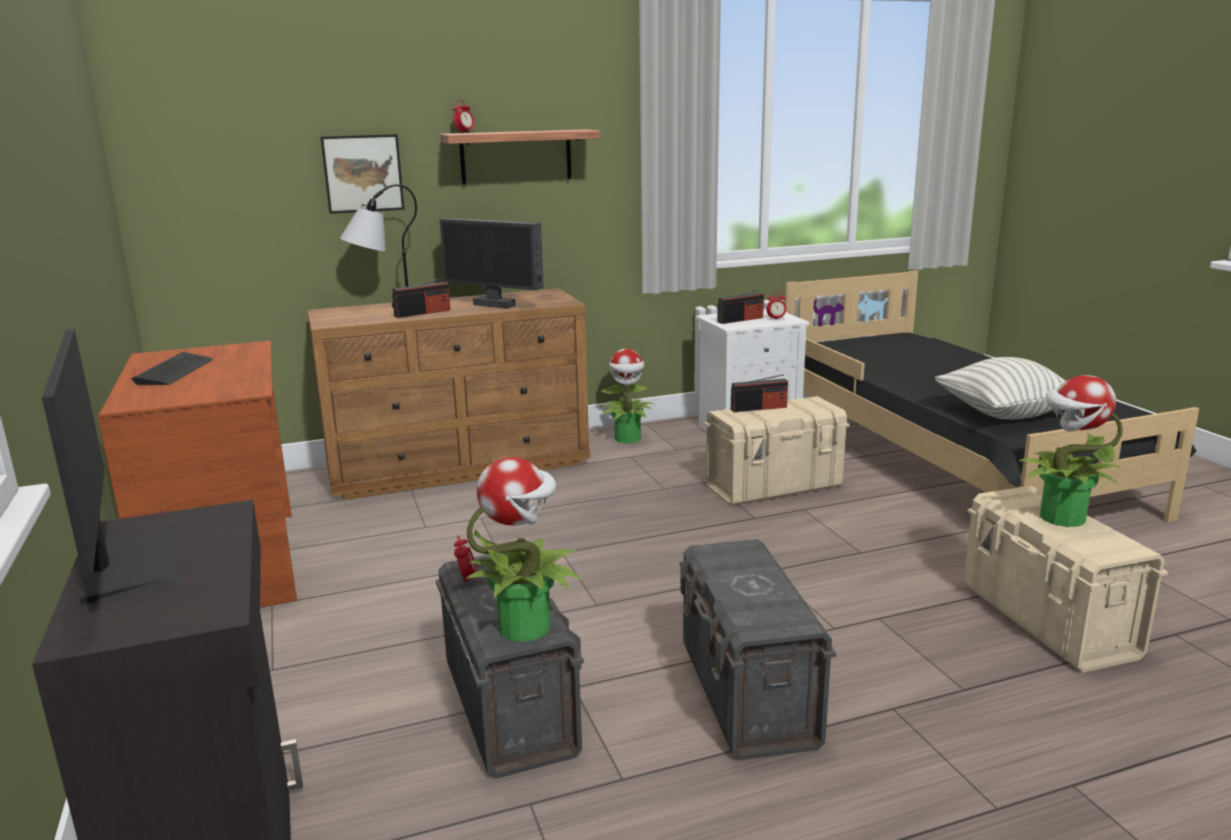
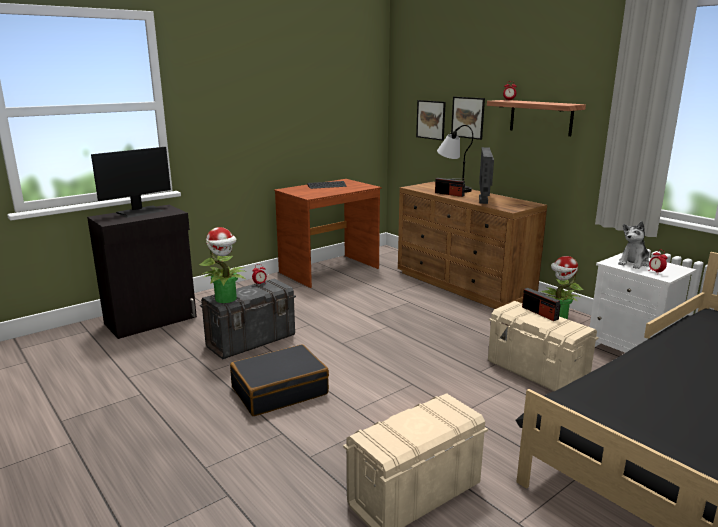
camera: 70 degrees right, 0 degrees up
(264, 189) = (431, 120): none -> picture
(740, 320) = (633, 263): radio -> plush toy
(747, 694) = (279, 390): grey storage box -> black suitcase
(1004, 413) = (617, 393): pillow -> none
(1060, 518) = (423, 424): potted plant -> none

